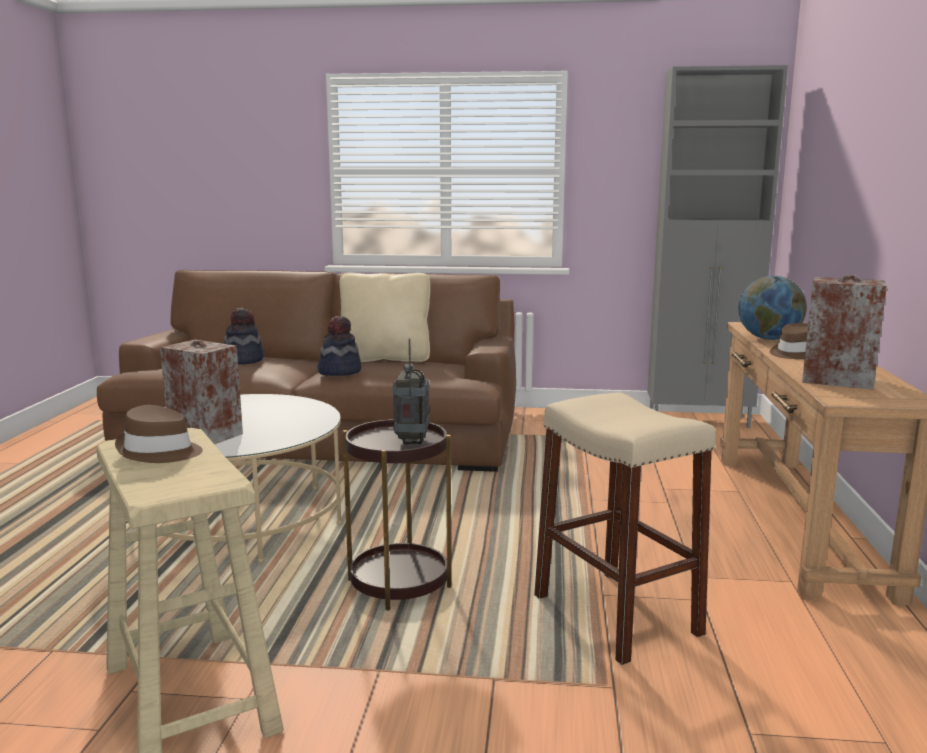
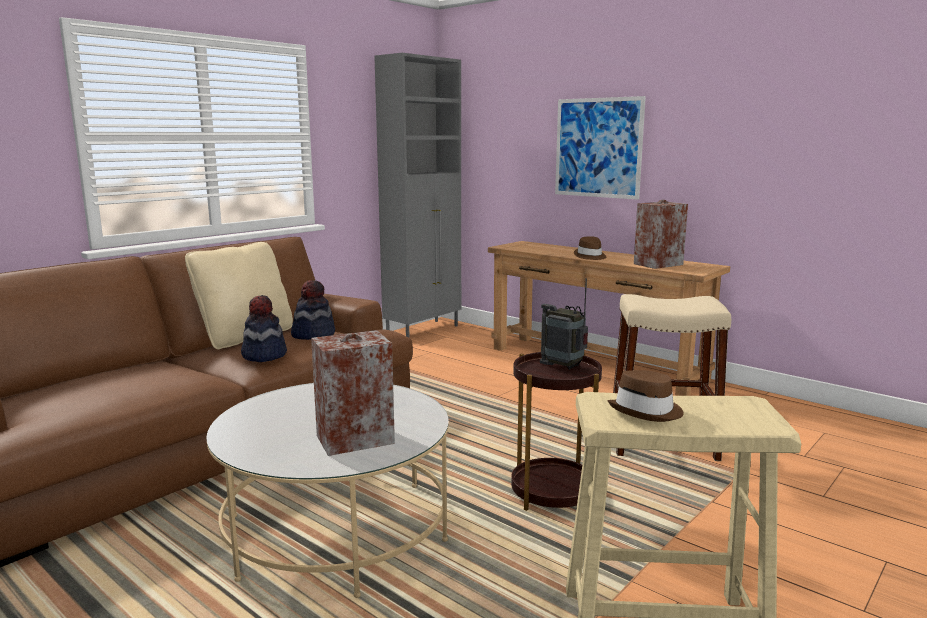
camera: 55 degrees left, 0 degrees up
(243, 360) = (120, 378): hat -> hat (313, 334)
(769, 339) = (548, 252): globe -> none
(874, 189) = (598, 148): none -> picture

